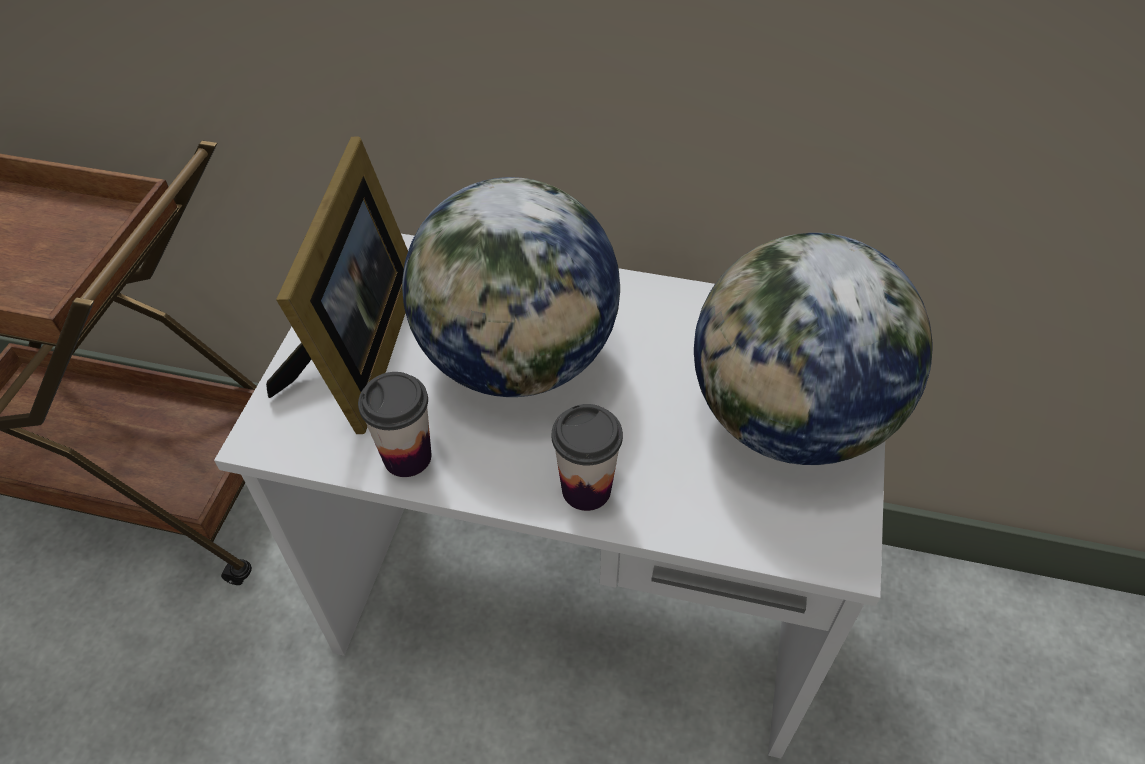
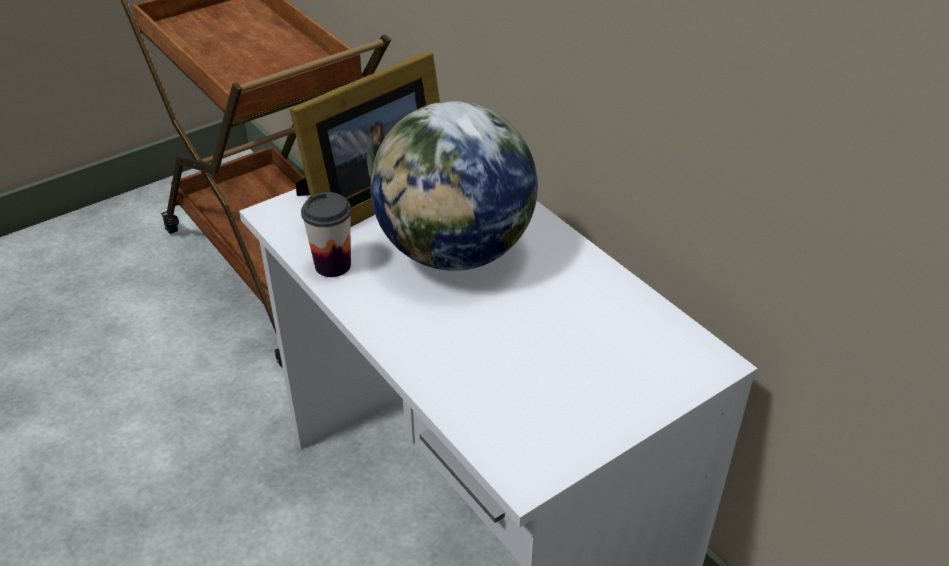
camera: 40 degrees right, 10 degrees down
(586, 489) = (410, 341): cup -> none
(789, 420) = (589, 385): globe -> none

